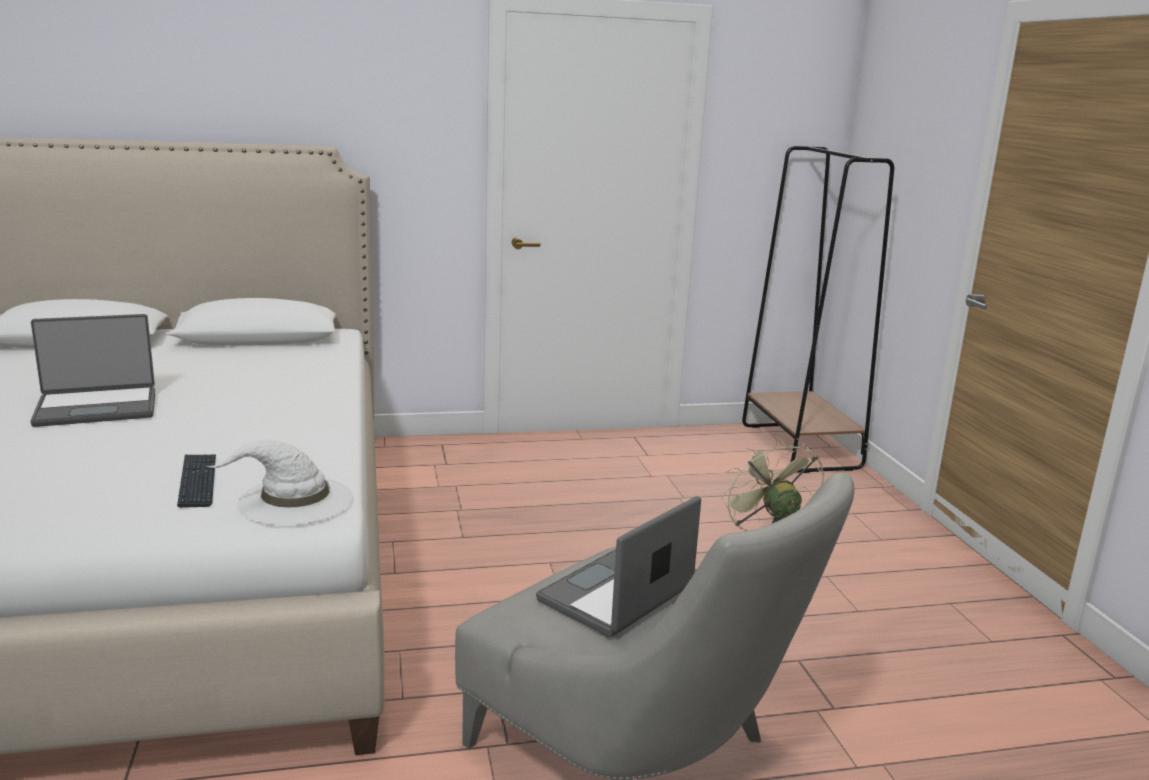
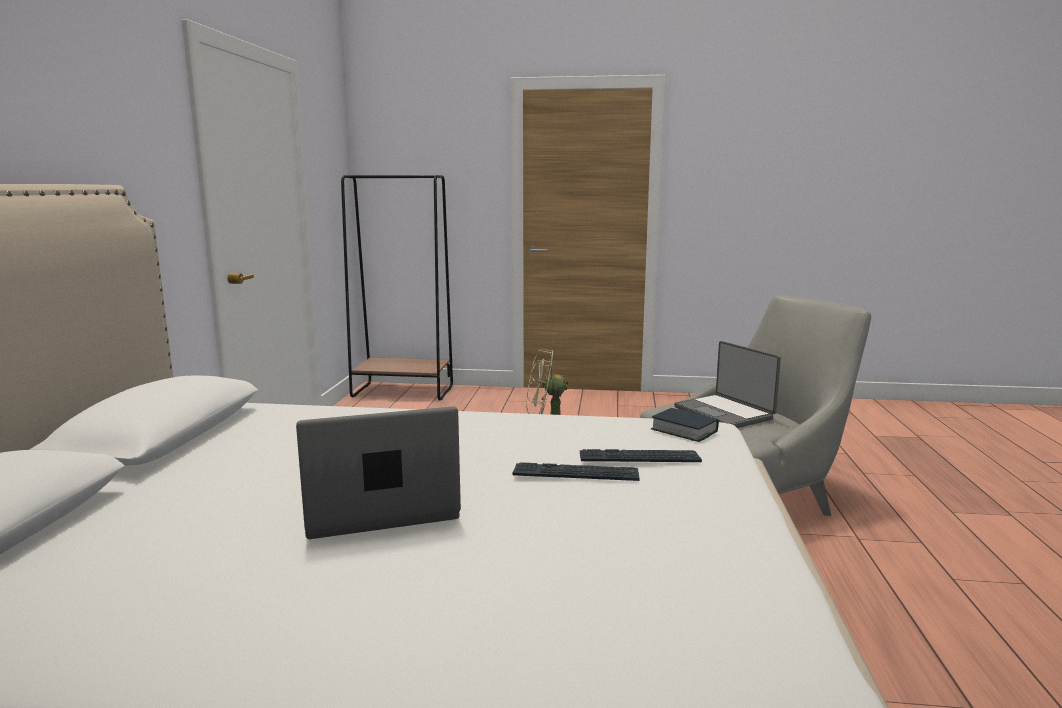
camera: 70 degrees left, 5 degrees down
(97, 408) = (380, 508): laptop -> laptop turned 105 degrees counterclockwise
(161, 460) = (575, 474): none -> keyboard
(293, 501) = (684, 431): white hat -> book

